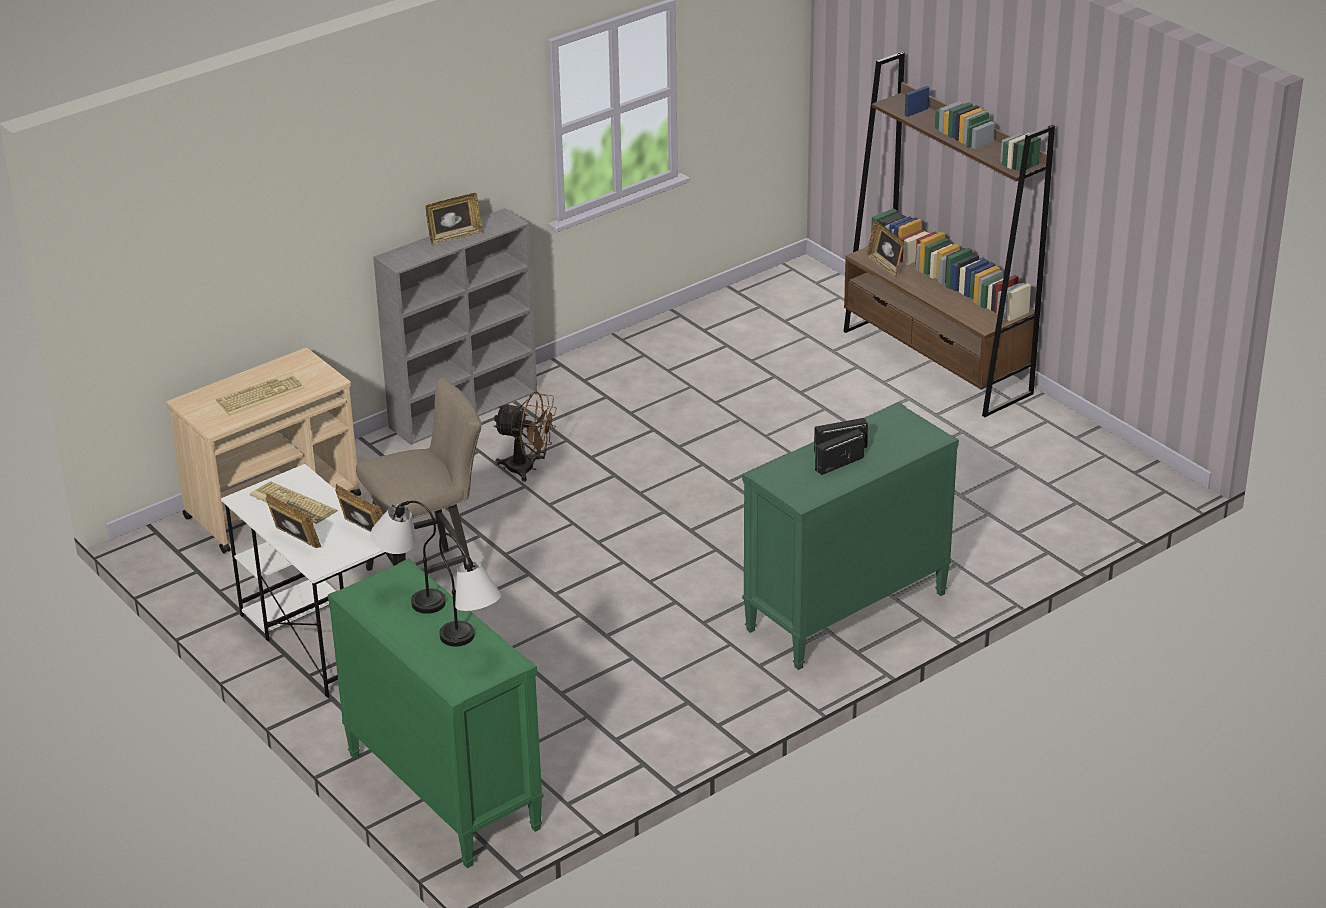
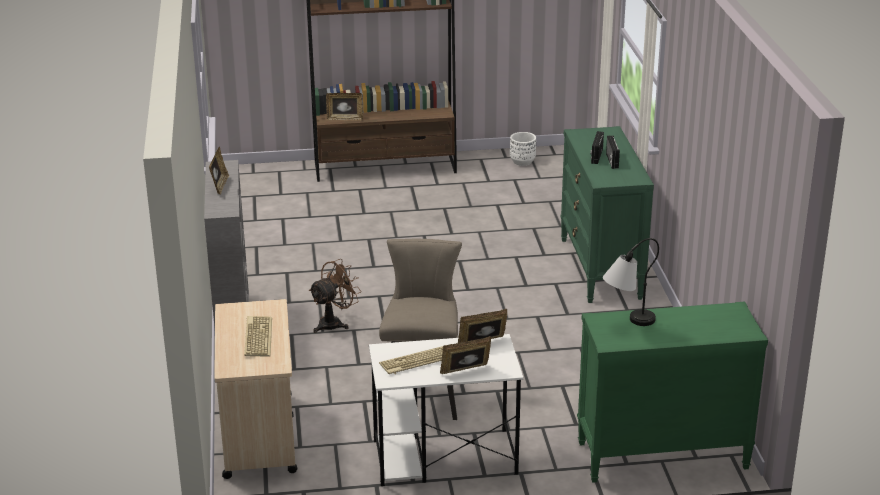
camera: 60 degrees left, 5 degrees down
(471, 647) = (706, 317): table lamp -> none
(1079, 455) = (522, 162): none -> white planter

